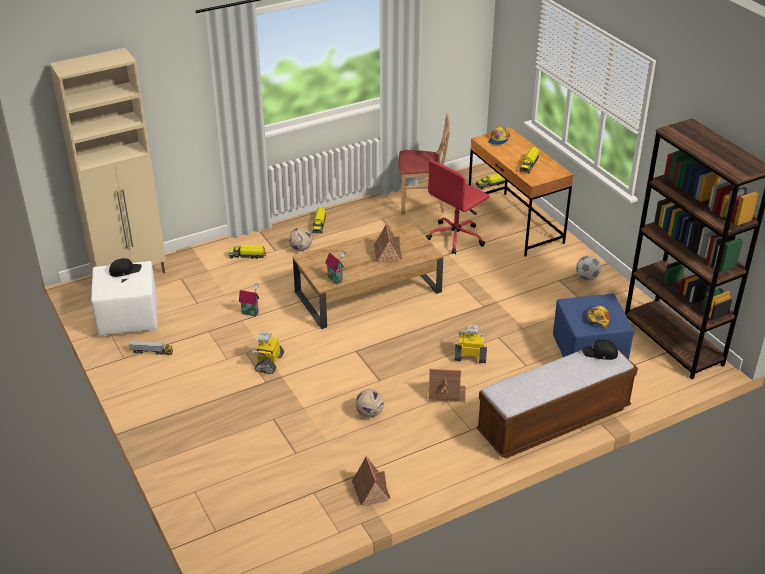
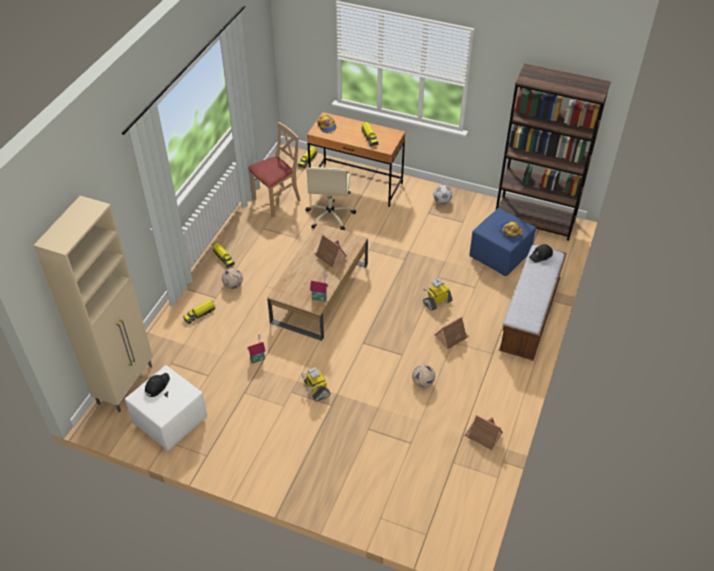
camera: 40 degrees left, 10 degrees up
(151, 352) = (222, 436): toy truck -> none
(456, 237) = (330, 216): red office chair -> beige office chair

